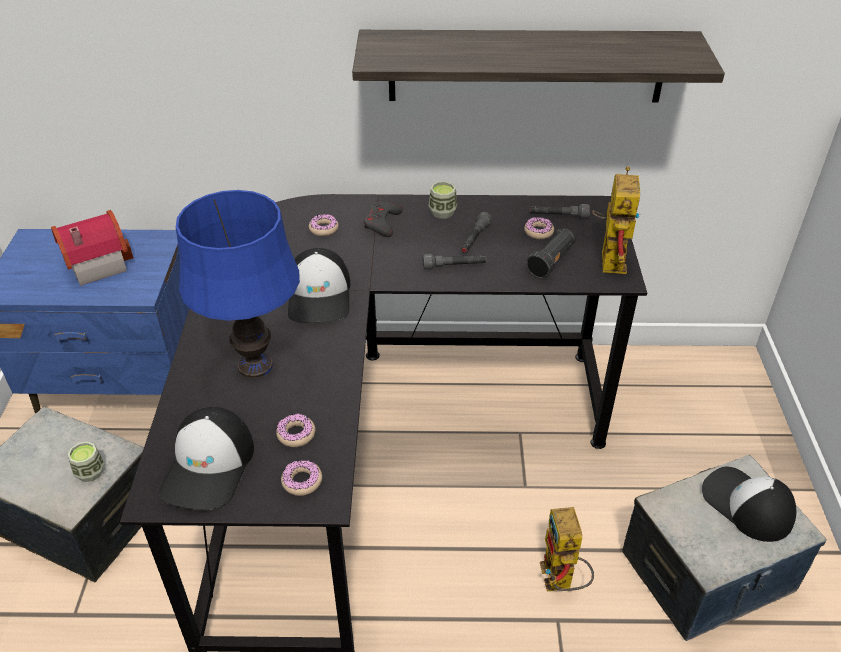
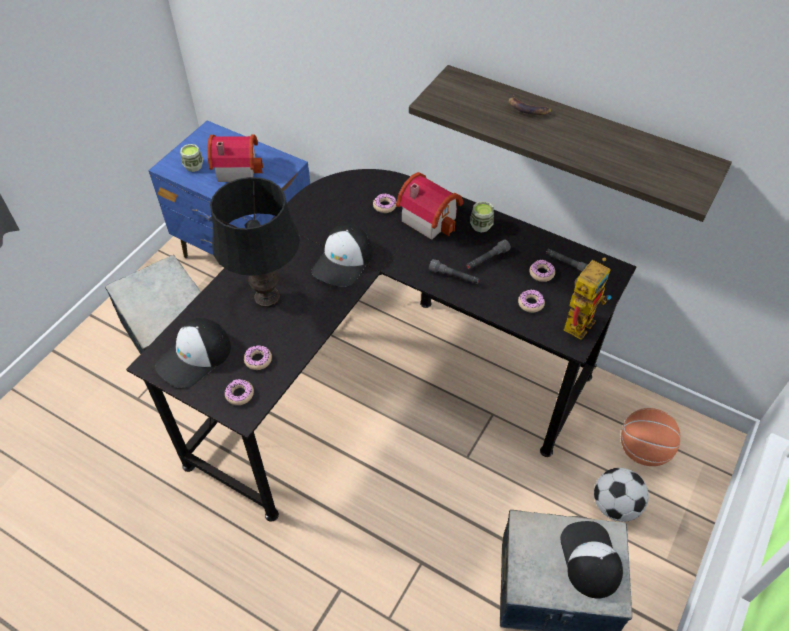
camera: 30 degrees right, 10 degrees up
(90, 472) = (174, 314): cup -> cup (193, 166)
(255, 366) = (266, 298): blue table lamp -> black table lamp
(382, 223) = (429, 217): grey game controller -> toy house
(479, 41) = (528, 109): none -> banana
(551, 261) = (530, 303): black flashlight -> donut
(561, 582) = (442, 538): toy robot -> none
(682, 400) = (642, 450): none -> basketball
(698, 462) = (615, 505): none -> football

